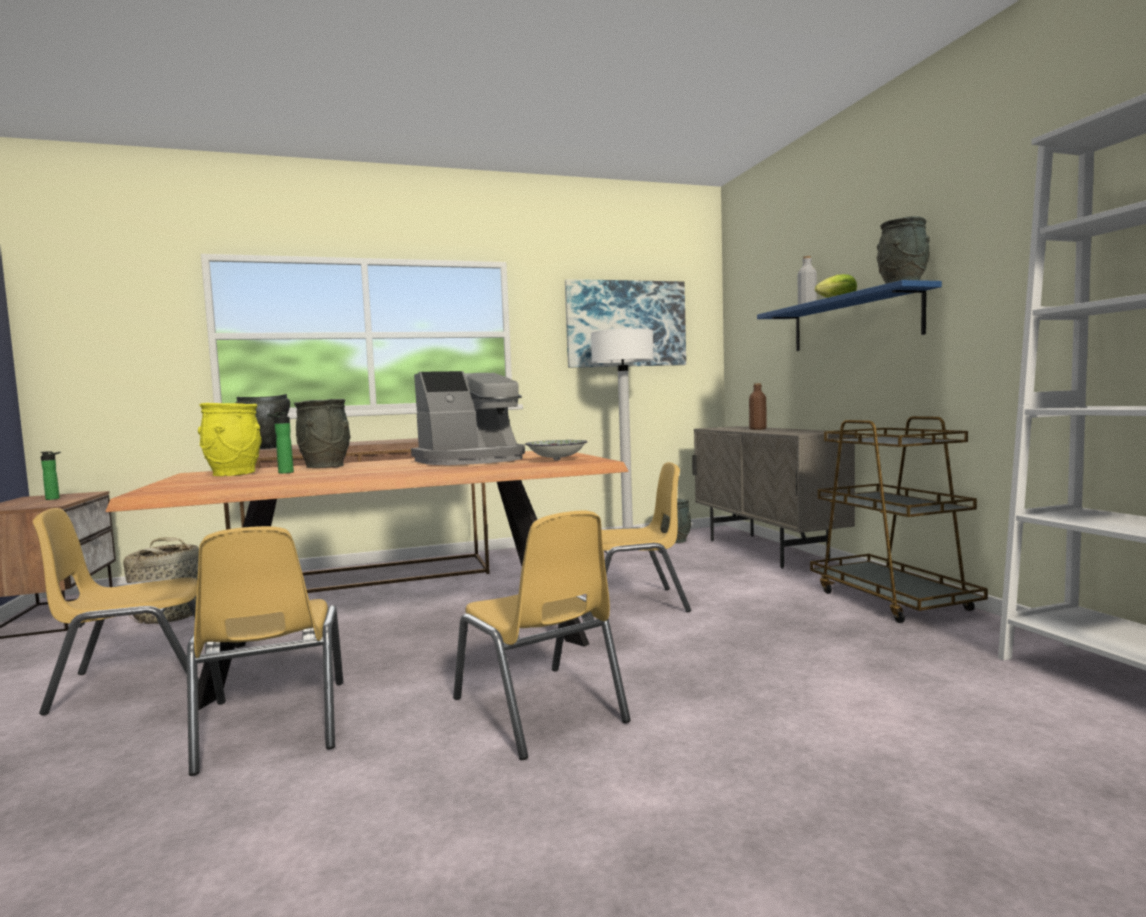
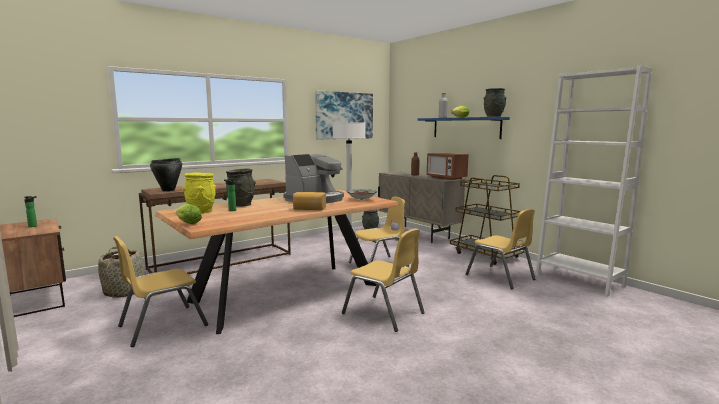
camera: 20 degrees left, 5 degrees up
(153, 487) = (187, 223): none -> lettuce
(273, 725) = (269, 334): yellow chair -> yellow chair (500, 277)
(417, 471) = (309, 209): none -> bread
(814, 431) = (446, 178): none -> microwave

